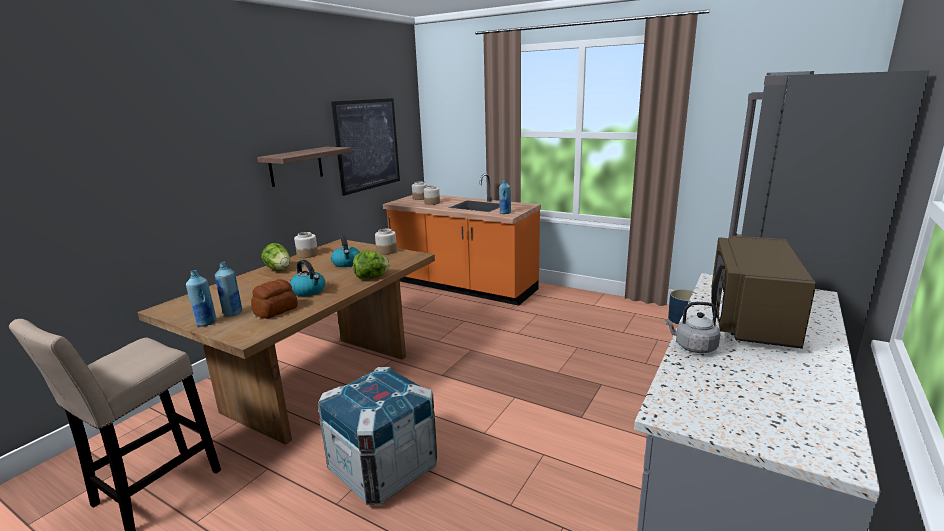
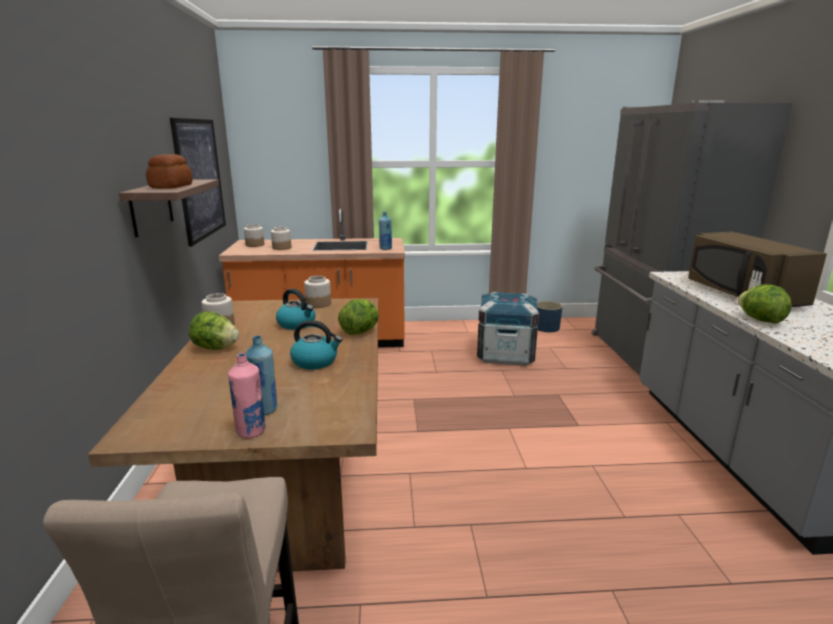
camera: 35 degrees left, 0 degrees up
(206, 323) = (251, 432): blue bottle -> pink bottle
(276, 310) = (321, 391): bread -> bread (172, 186)
(383, 468) = (484, 540): crate -> crate (505, 354)
(693, 347) = (760, 320): grey kettle -> lettuce

